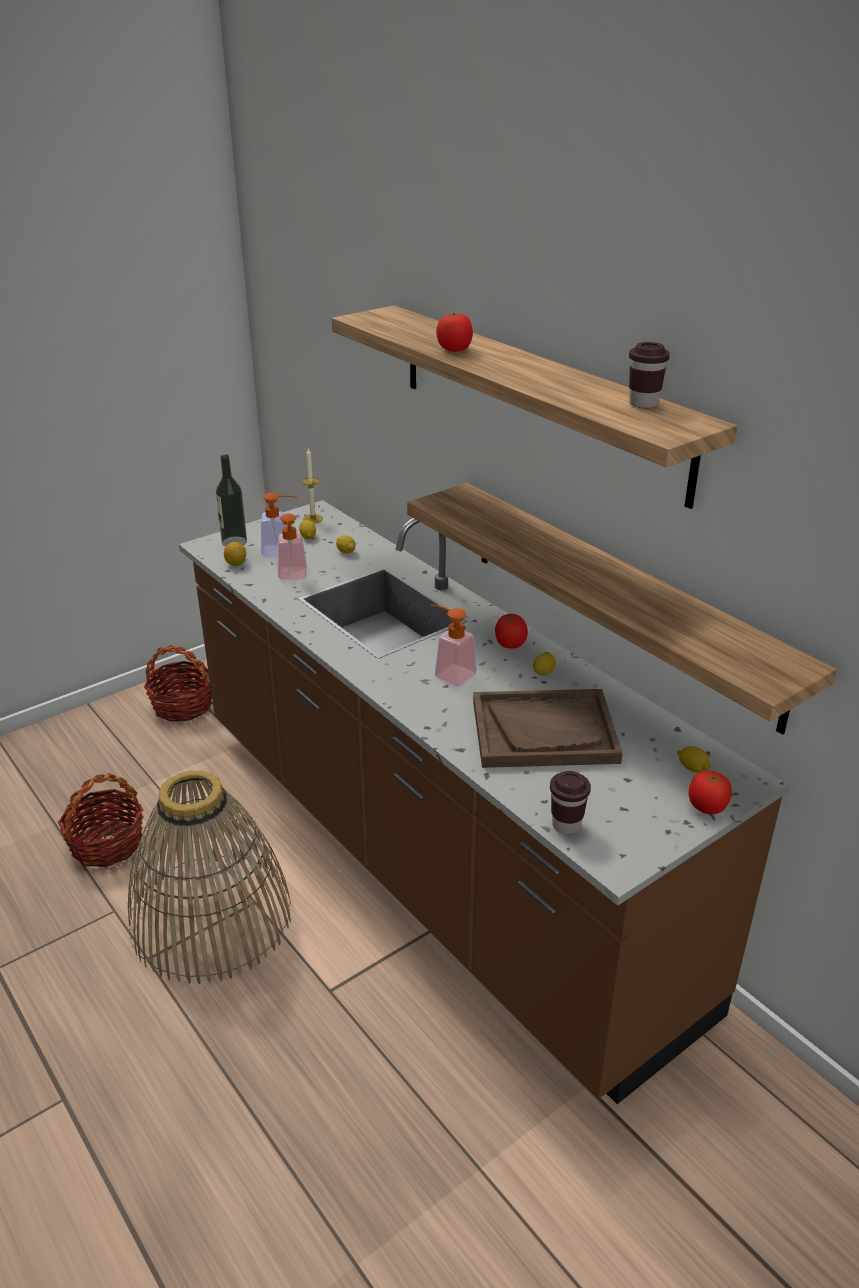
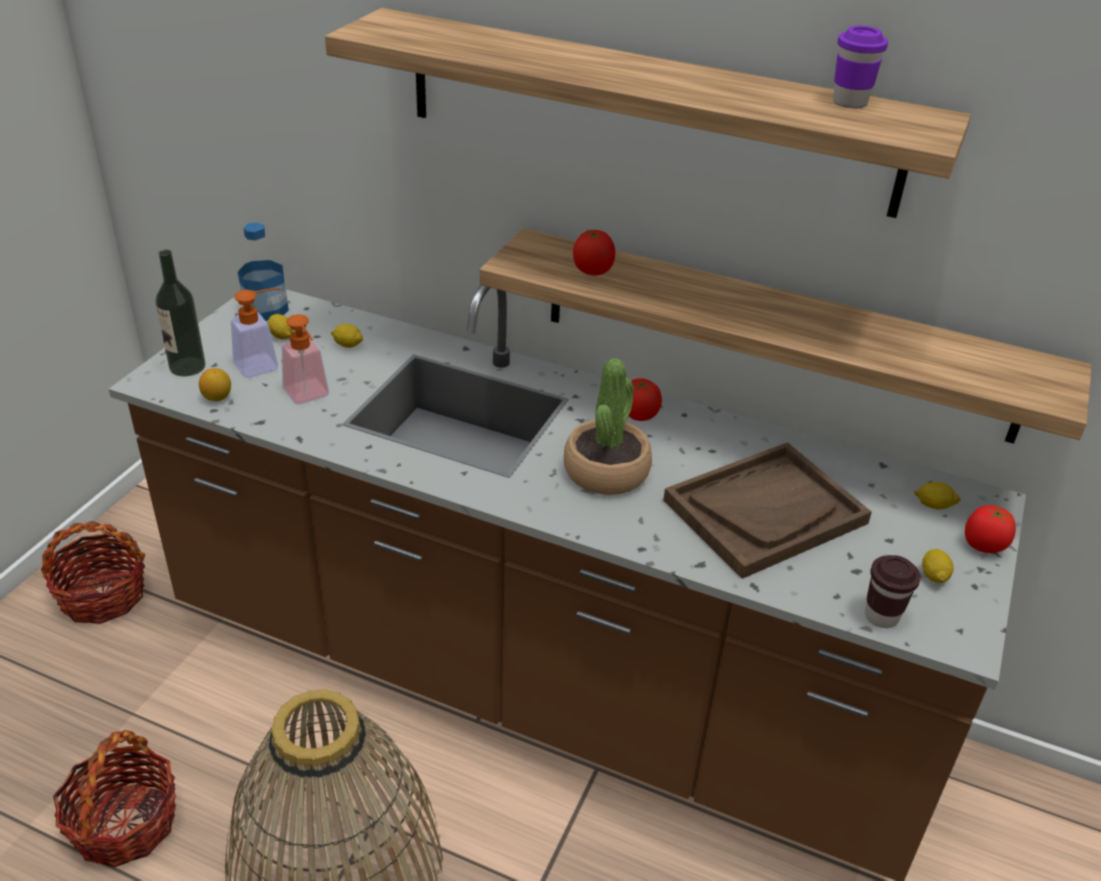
camera: 30 degrees left, 5 degrees up
(313, 519) = (266, 309): candle -> bottle
(449, 673) = (606, 471): soap dispenser -> potted plant
(455, 350) = (548, 62): tomato -> tomato (592, 271)
(543, 672) = (702, 439): lemon -> lemon (933, 575)
(643, 404) = (849, 103): brown cup -> purple cup

